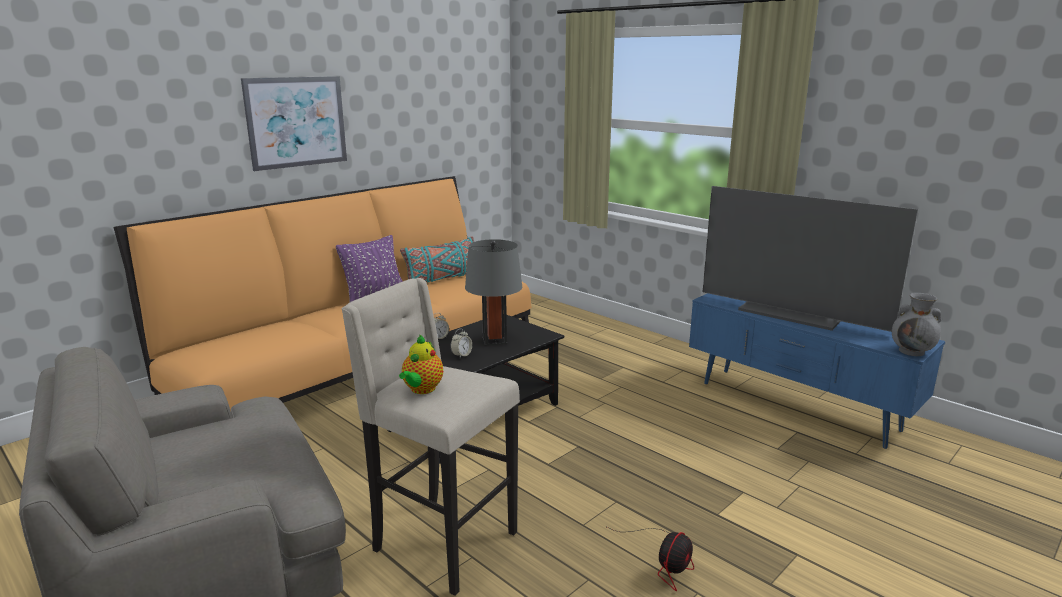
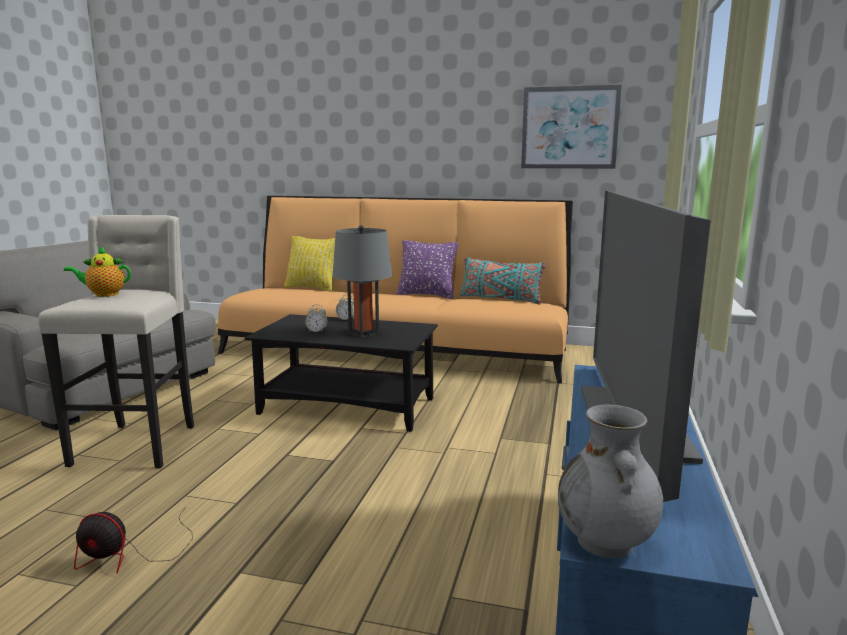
camera: 60 degrees right, 5 degrees down
(240, 331) = (312, 288): none -> yellow pillow
(296, 122) = (405, 131): picture -> picture (569, 128)

